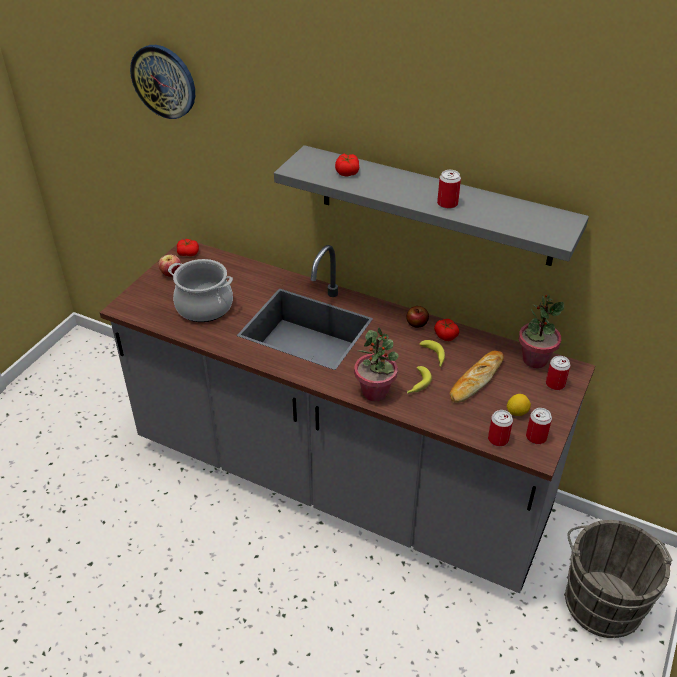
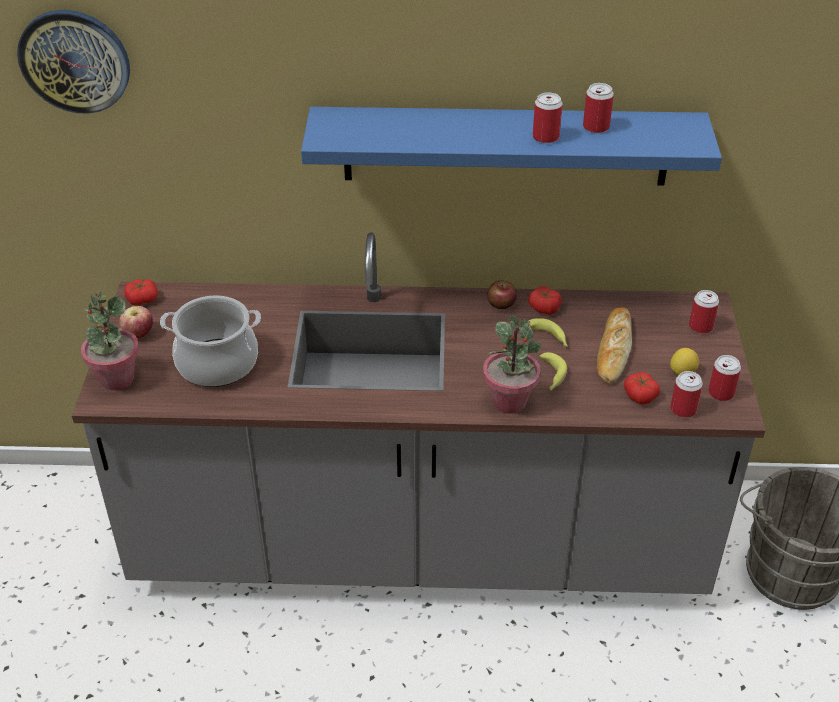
camera: 25 degrees left, 0 degrees up
(347, 172) = (394, 127): tomato -> tomato (640, 395)
(435, 206) = (506, 146): grey shelf -> blue shelf
(491, 206) = (596, 127): none -> can
(534, 359) = (660, 306): potted plant -> potted plant (117, 379)

